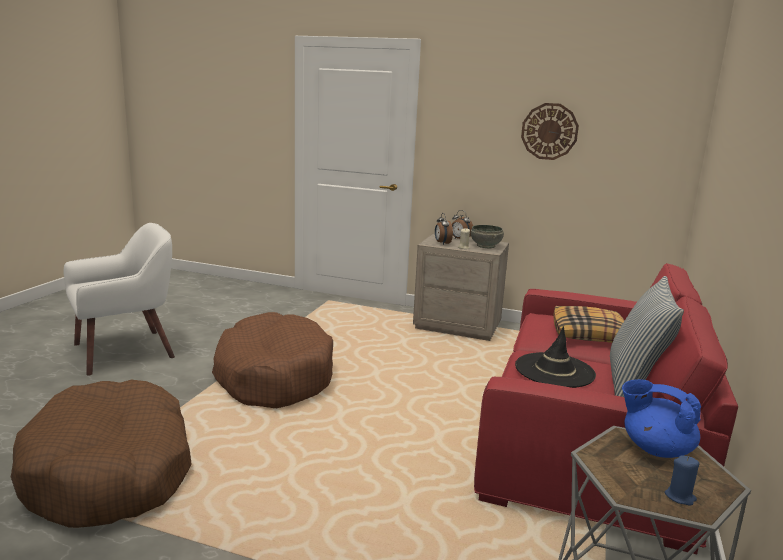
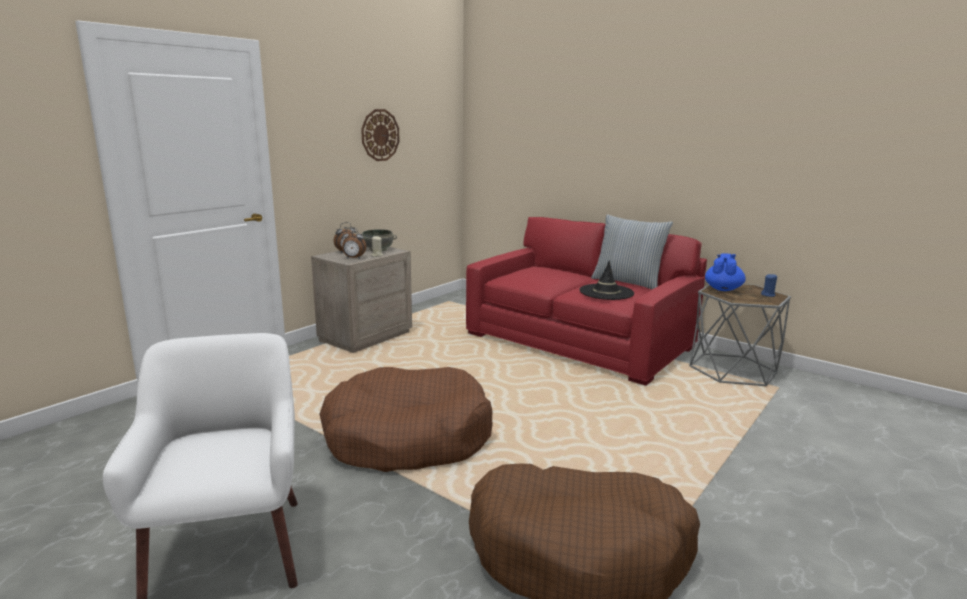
camera: 70 degrees left, 0 degrees up
(589, 334) = (548, 274): pillow -> none
(655, 449) = (723, 289): blue teapot -> blue teapot turned 150 degrees clockwise

